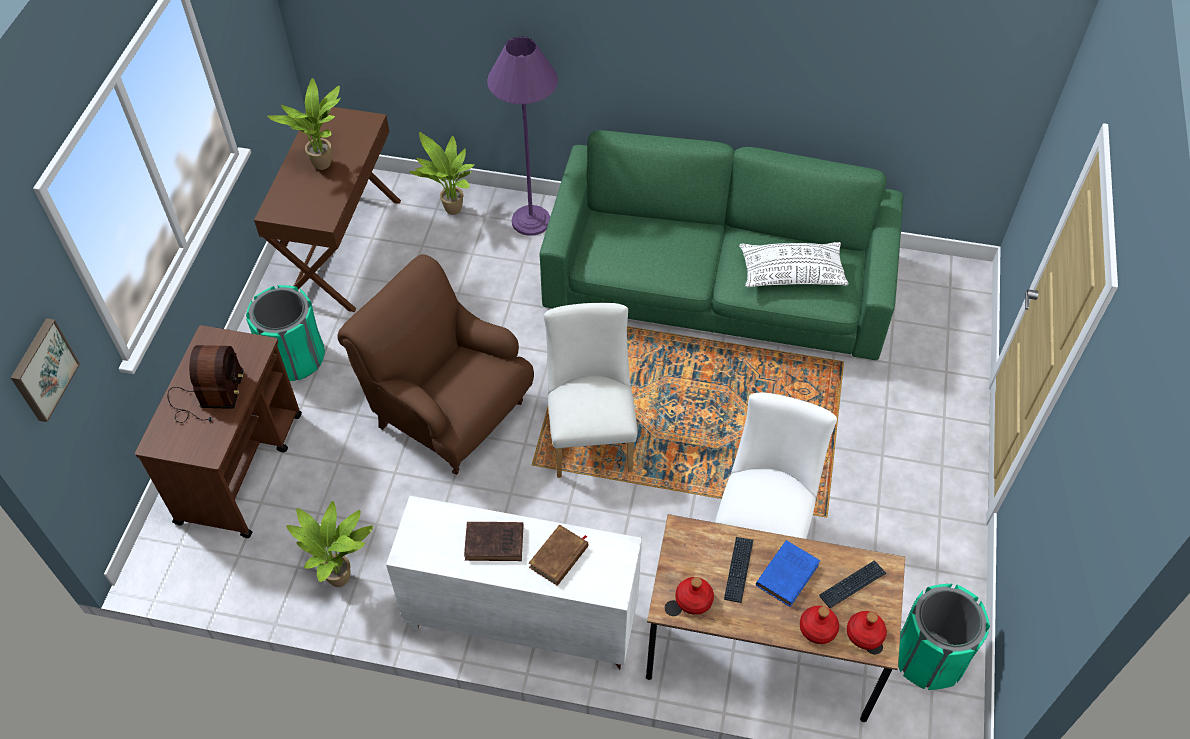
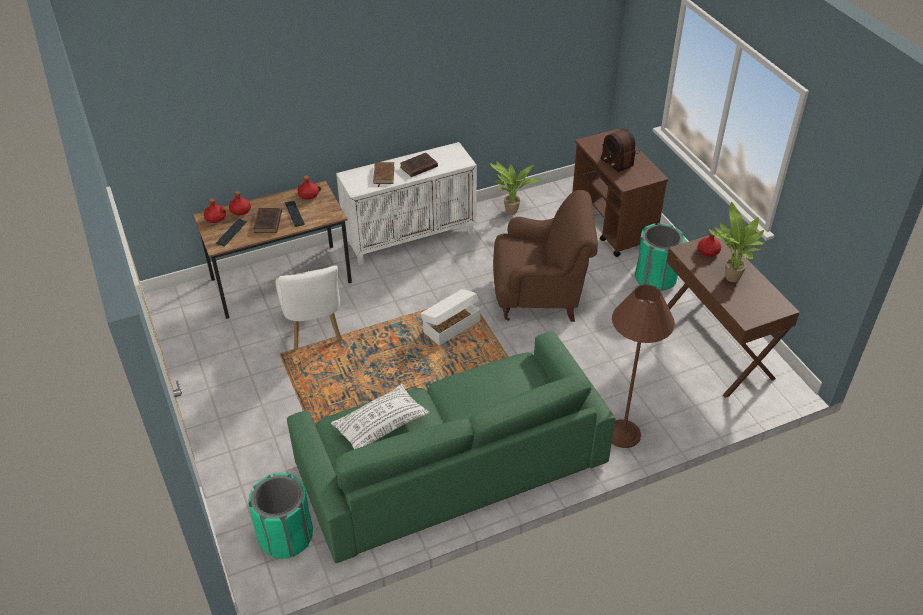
camera: 145 degrees right, 10 degrees down
(42, 369) = (640, 46): picture -> none
(300, 204) = (708, 251): none -> red bottle
(451, 211) = (683, 409): potted plant -> none
(531, 221) = (623, 434): purple floor lamp -> brown floor lamp
(590, 434) = (450, 326): white chair -> white storage box
(788, 573) = (268, 223): blue book -> brown book
(929, 657) = (187, 318): green trash can -> green trash can (286, 536)

